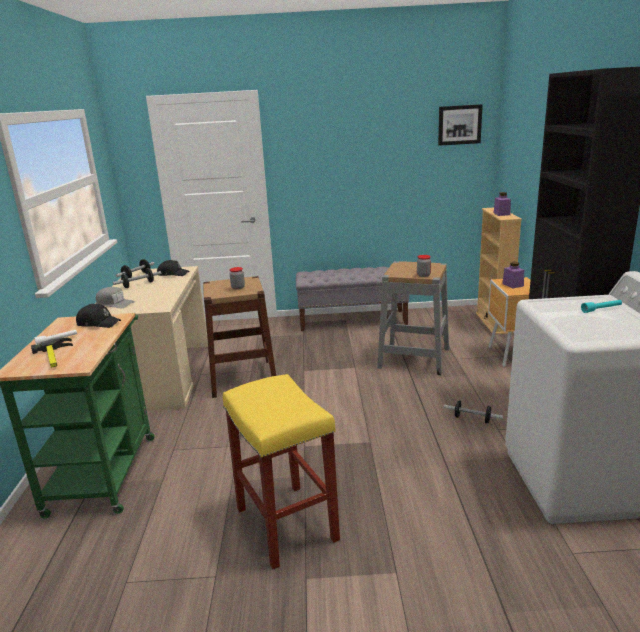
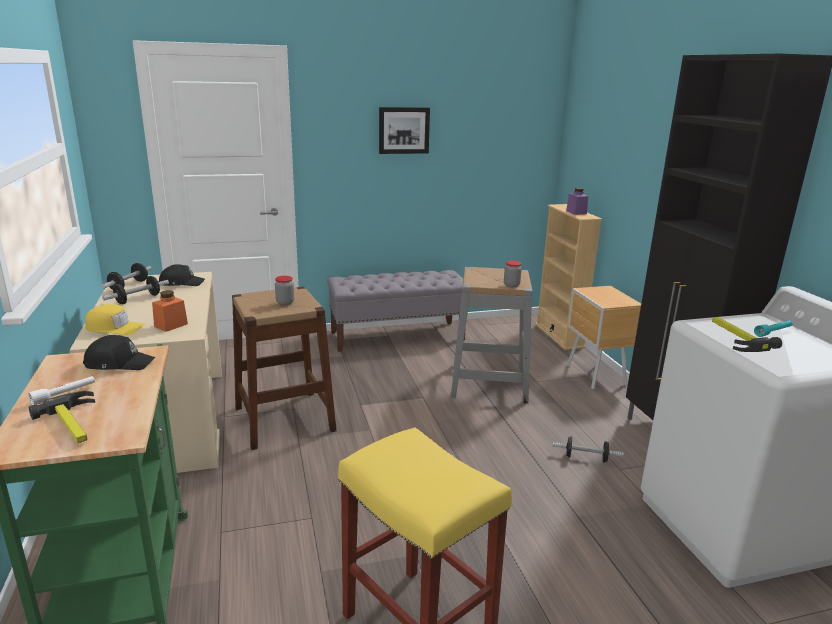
camera: 15 degrees left, 0 degrees up
(115, 303) = (114, 328): grey cap -> yellow cap
(152, 302) = (171, 325): none -> orange jar
(459, 125) = (523, 107): picture -> picture (403, 130)
(513, 285) = (601, 295): purple jar -> none
(561, 313) = (734, 337): none -> hammer

